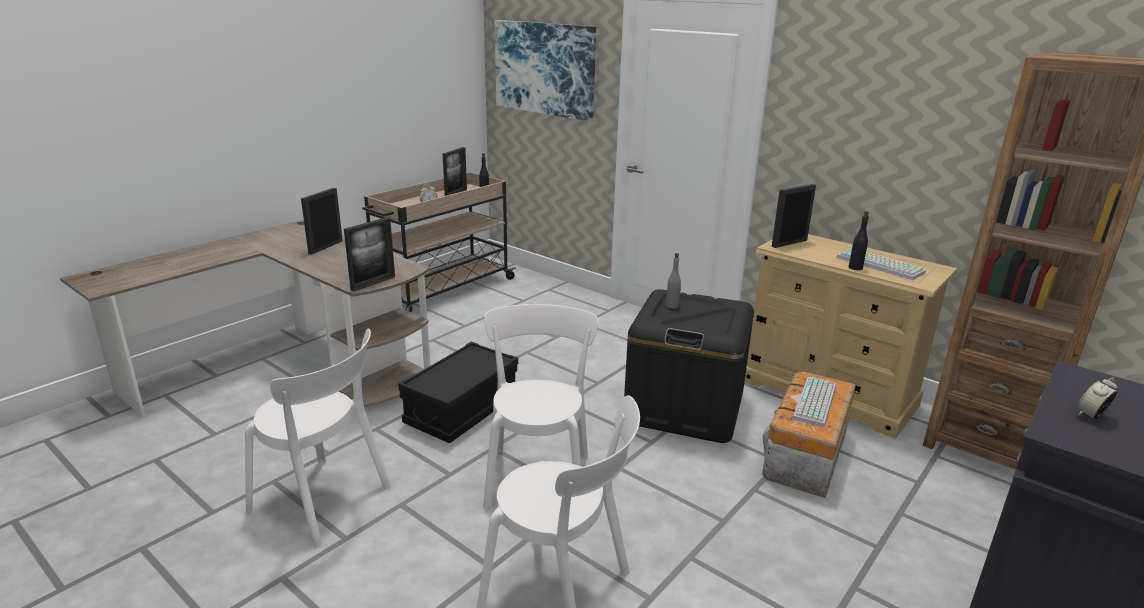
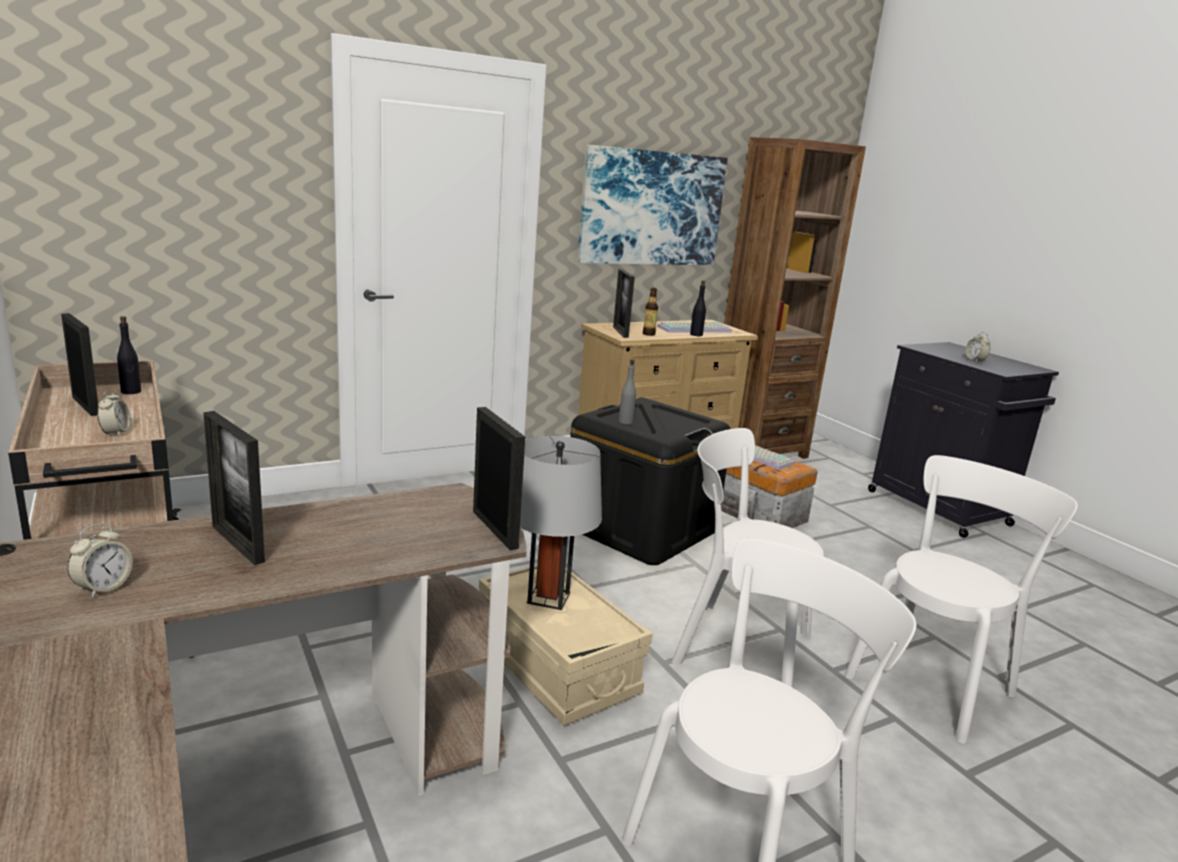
camera: 70 degrees left, 5 degrees down
(279, 240) = (103, 587): none -> alarm clock
(462, 410) = (556, 666): black storage box -> beige storage box
(468, 365) = (548, 598): none -> grey table lamp
(544, 69) = (168, 157): picture -> picture (651, 208)
(808, 252) = (648, 334): none -> bottle

